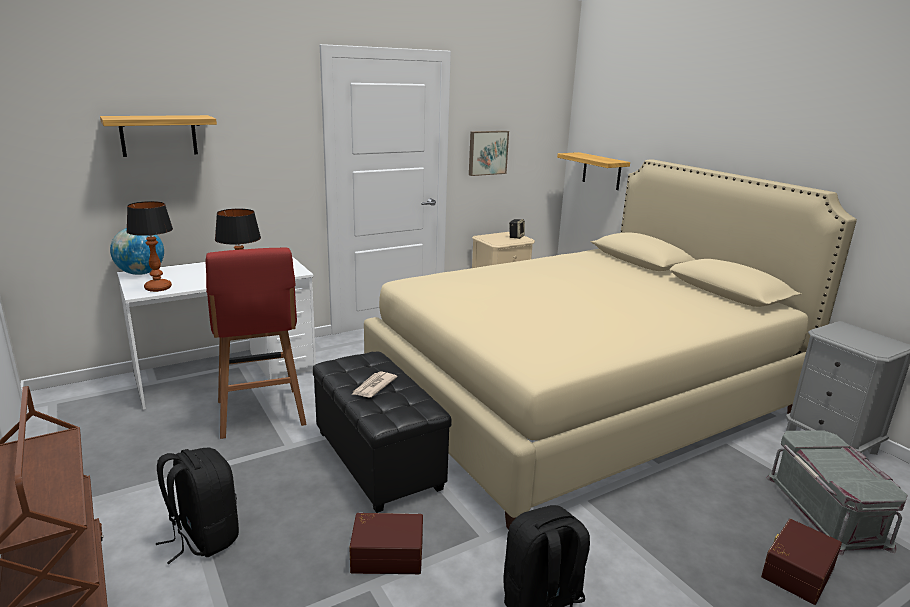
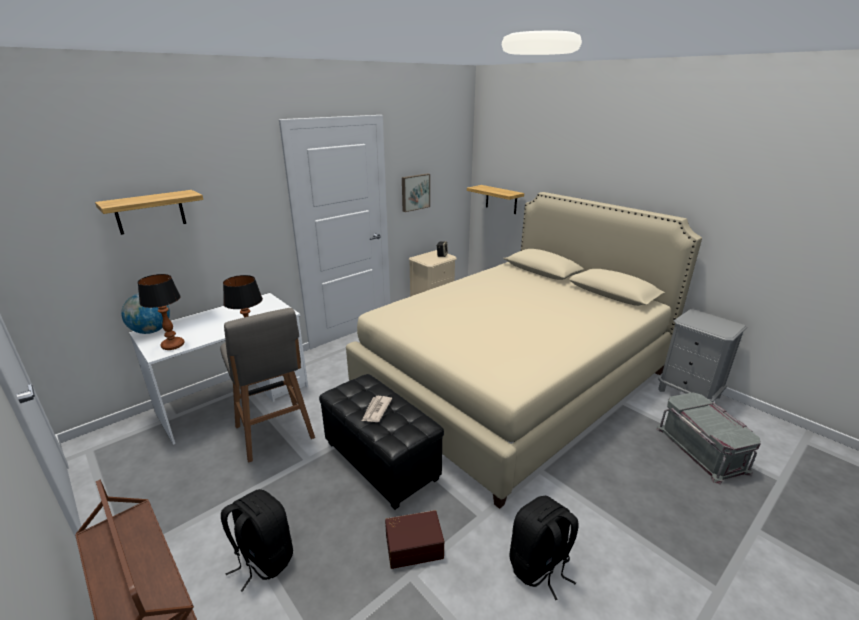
camera: 10 degrees left, 5 degrees up
(261, 414) = (275, 434): red stool -> grey stool
(795, 571) = (696, 503): brown storage box -> none

